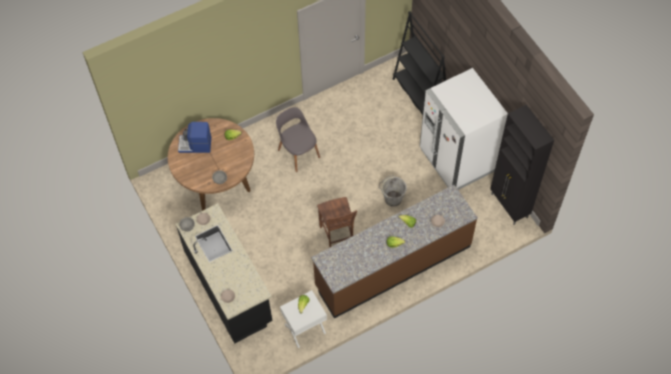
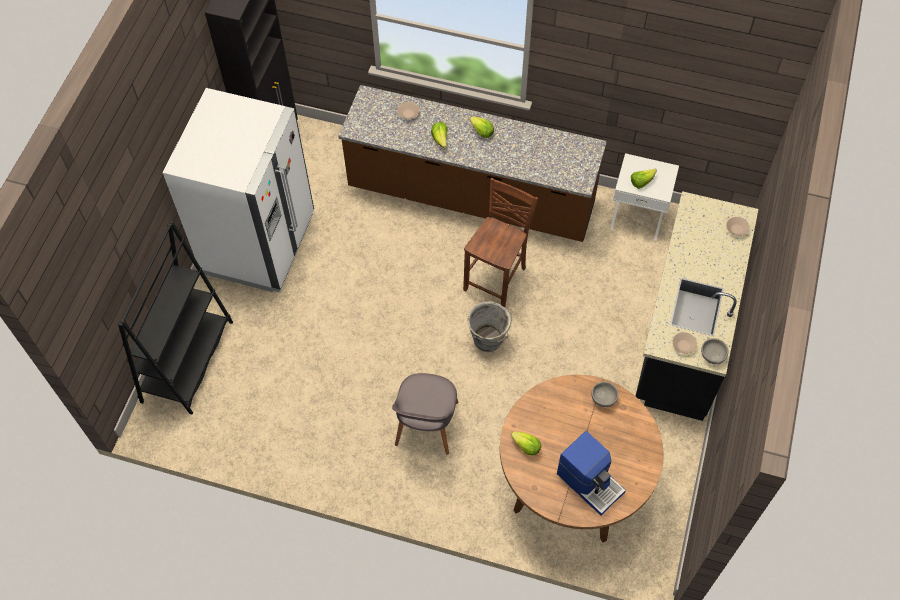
camera: 135 degrees left, 0 degrees up
(392, 199) = (384, 266): grey bucket -> grey bucket (488, 340)

